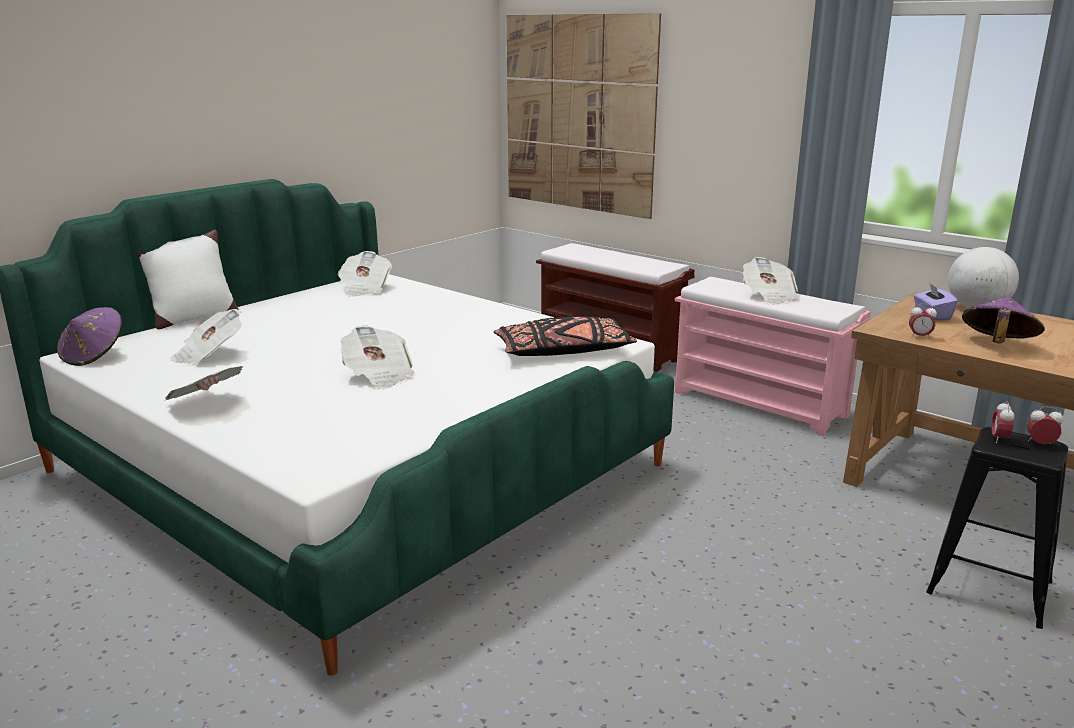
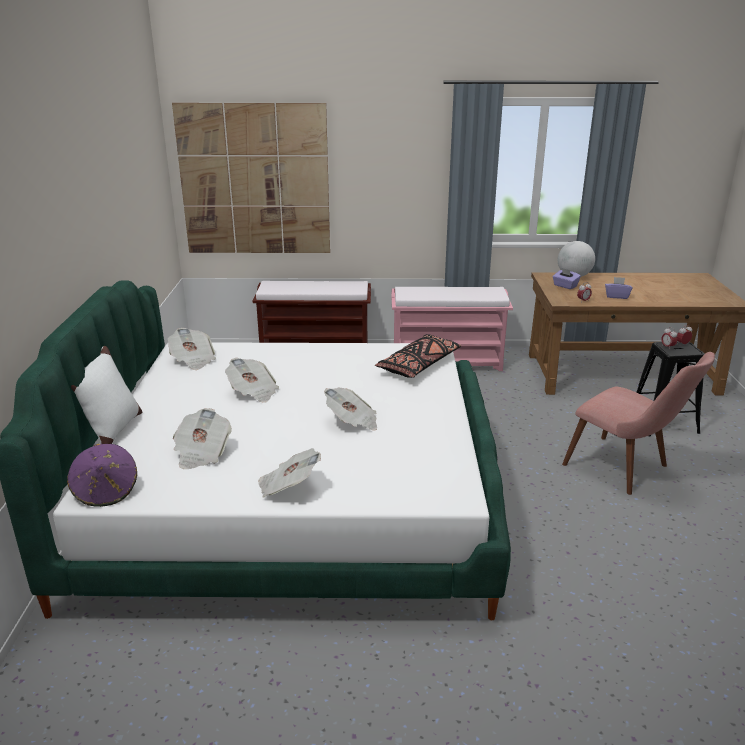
camera: 40 degrees left, 5 degrees up
(768, 296) = (450, 293): newspaper -> newspaper (253, 392)
(808, 616) = (627, 469): none -> pink chair
(997, 344) = (616, 296): purple hat -> purple tissue box

